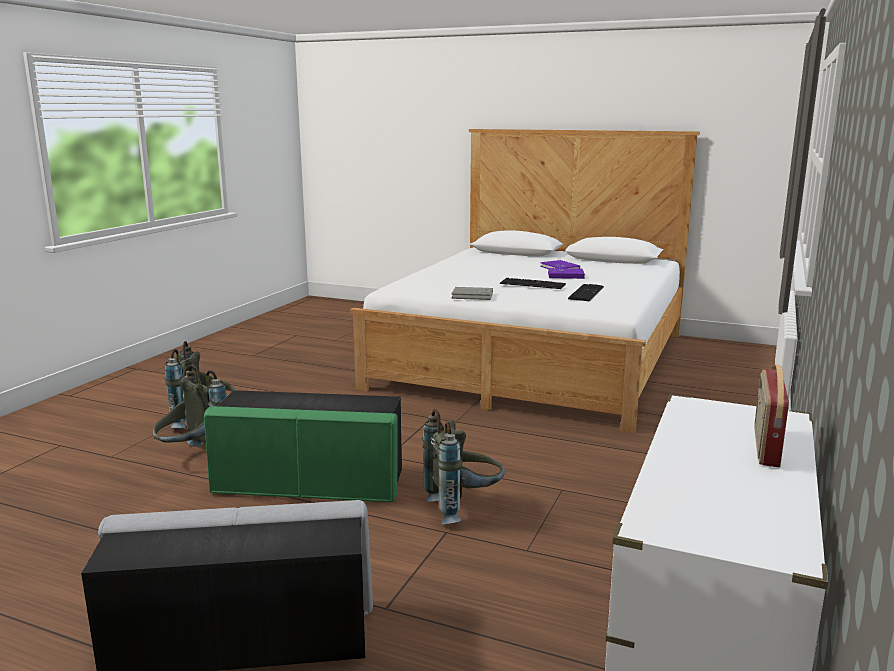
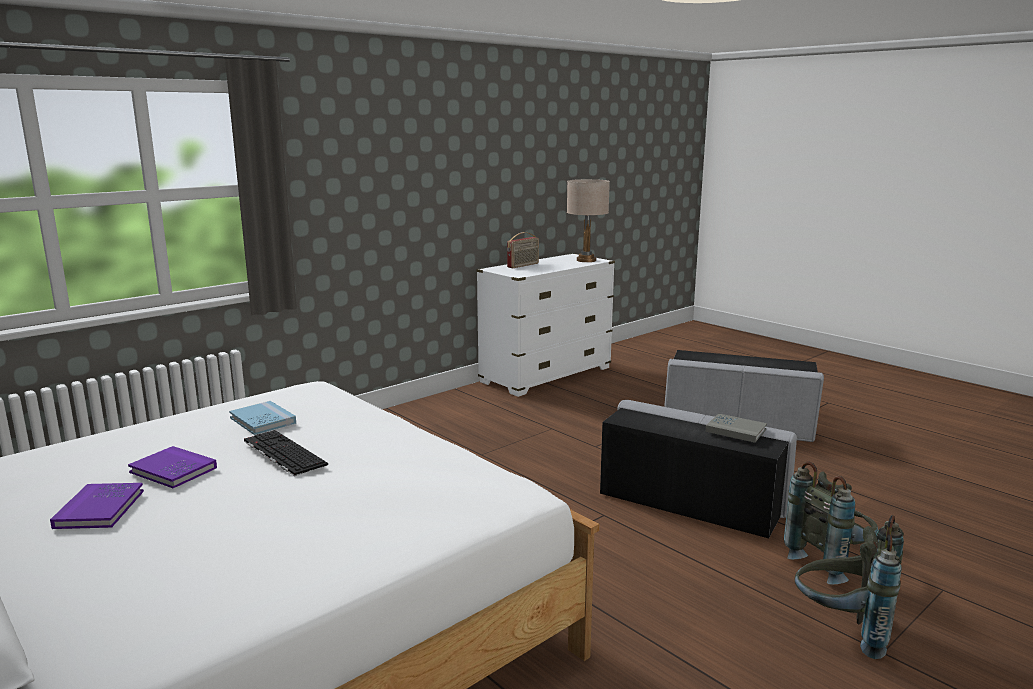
camera: 155 degrees left, 0 degrees up
(310, 483) = (691, 502): green ottoman -> grey ottoman
(464, 508) = (569, 457): grey backpack -> none
(472, 295) = (418, 443): grey book -> grey book (735, 430)
(585, 293) = (263, 420): keyboard -> blue book
(687, 516) = (586, 260): none -> beige table lamp

